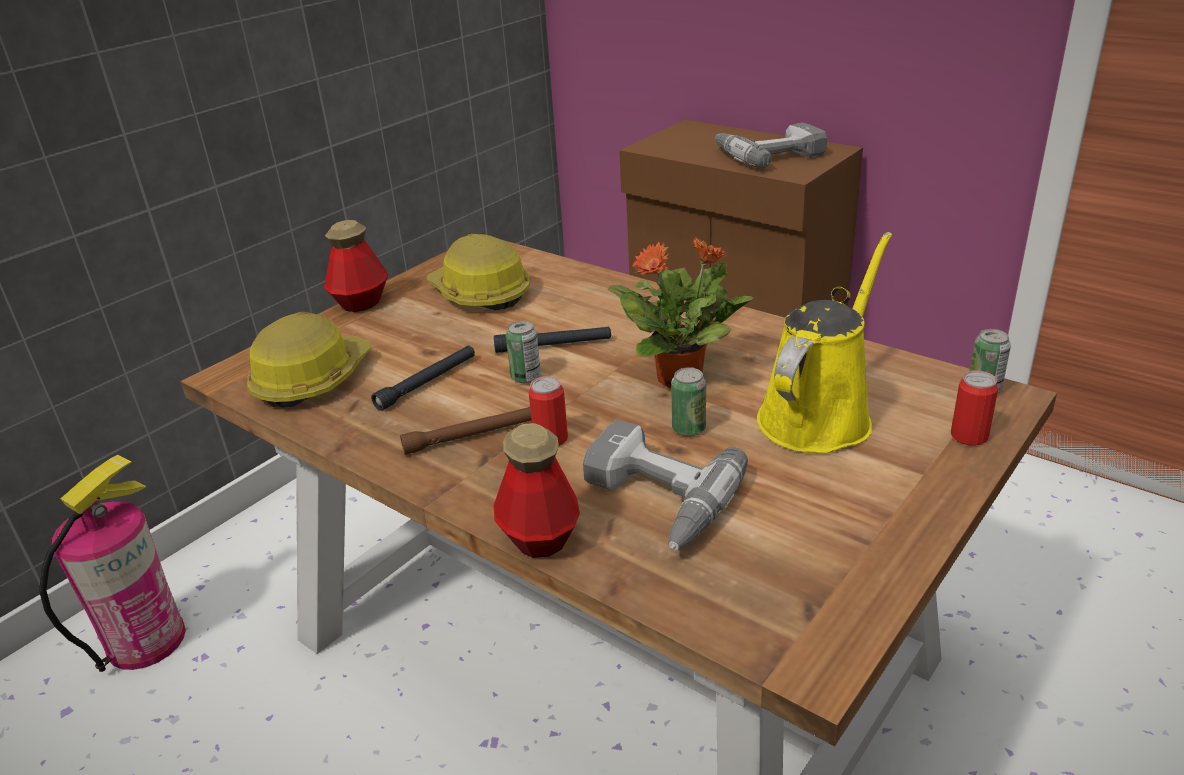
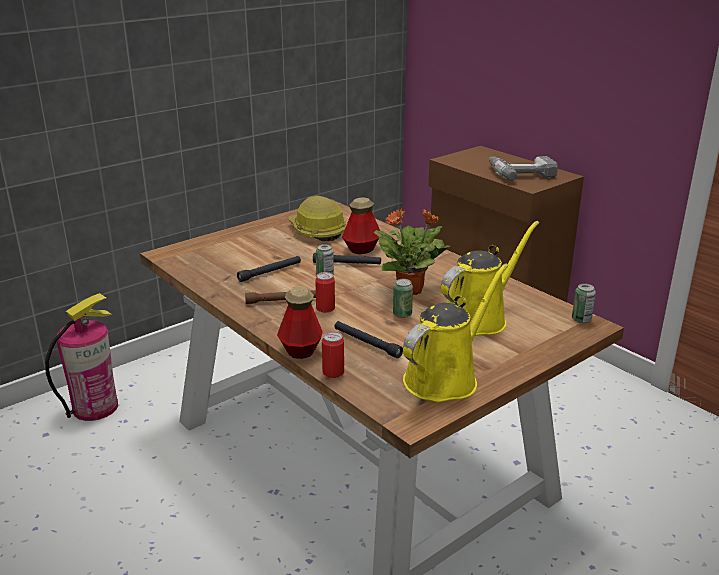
camera: 10 degrees right, 5 degrees down
(311, 379) = (209, 262): hard hat -> none
(361, 303) = (248, 227): bottle -> bottle (361, 249)
(653, 501) = (366, 343): power drill -> black flashlight
(825, 551) = (445, 378): none -> yellow watering can
(969, 436) = (557, 340): can -> can (333, 372)

